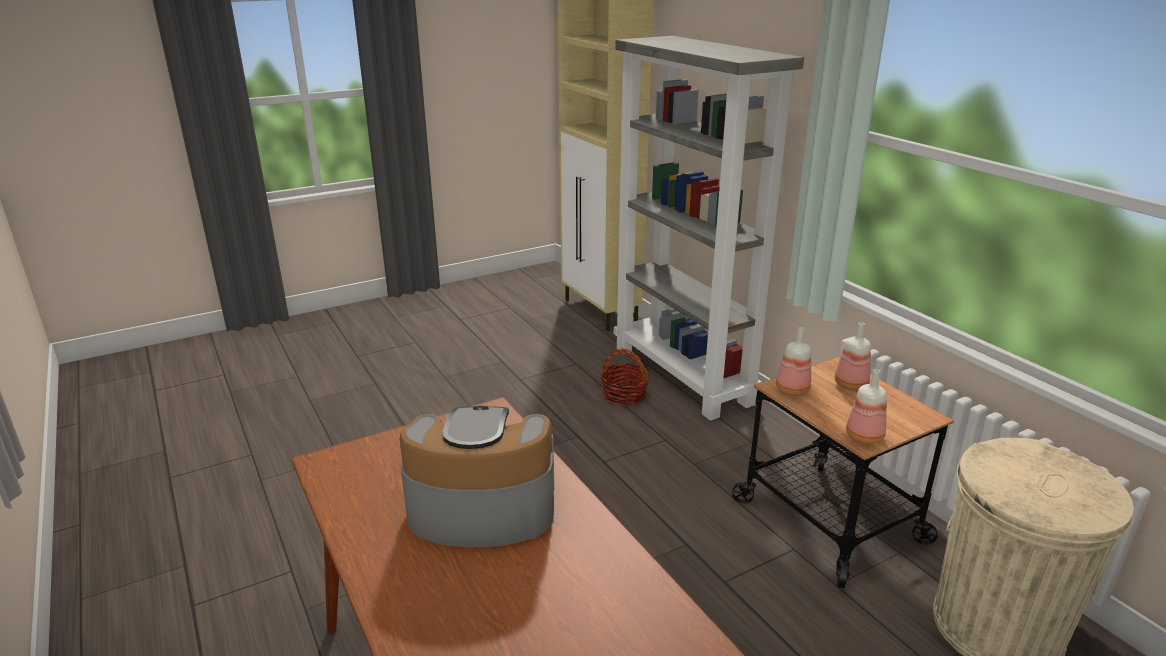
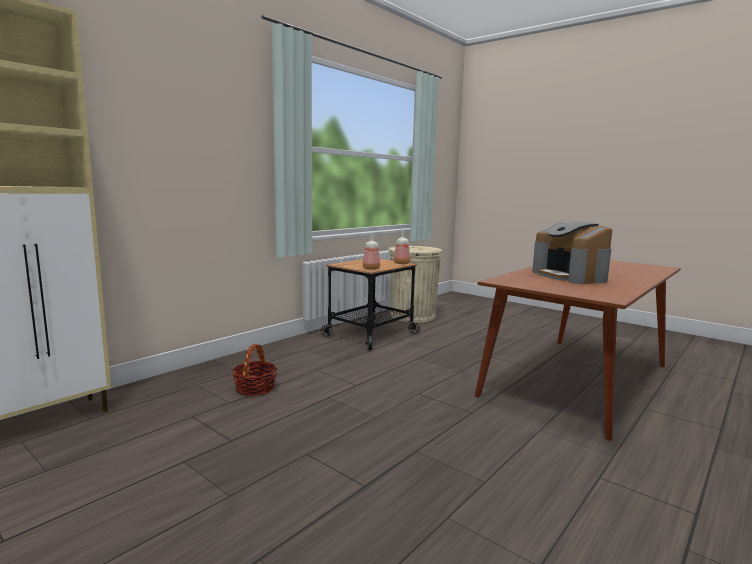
camera: 110 degrees left, 15 degrees down
(683, 375) = (216, 371): grey bookcase -> none
(851, 385) = (356, 263): bottle -> none

